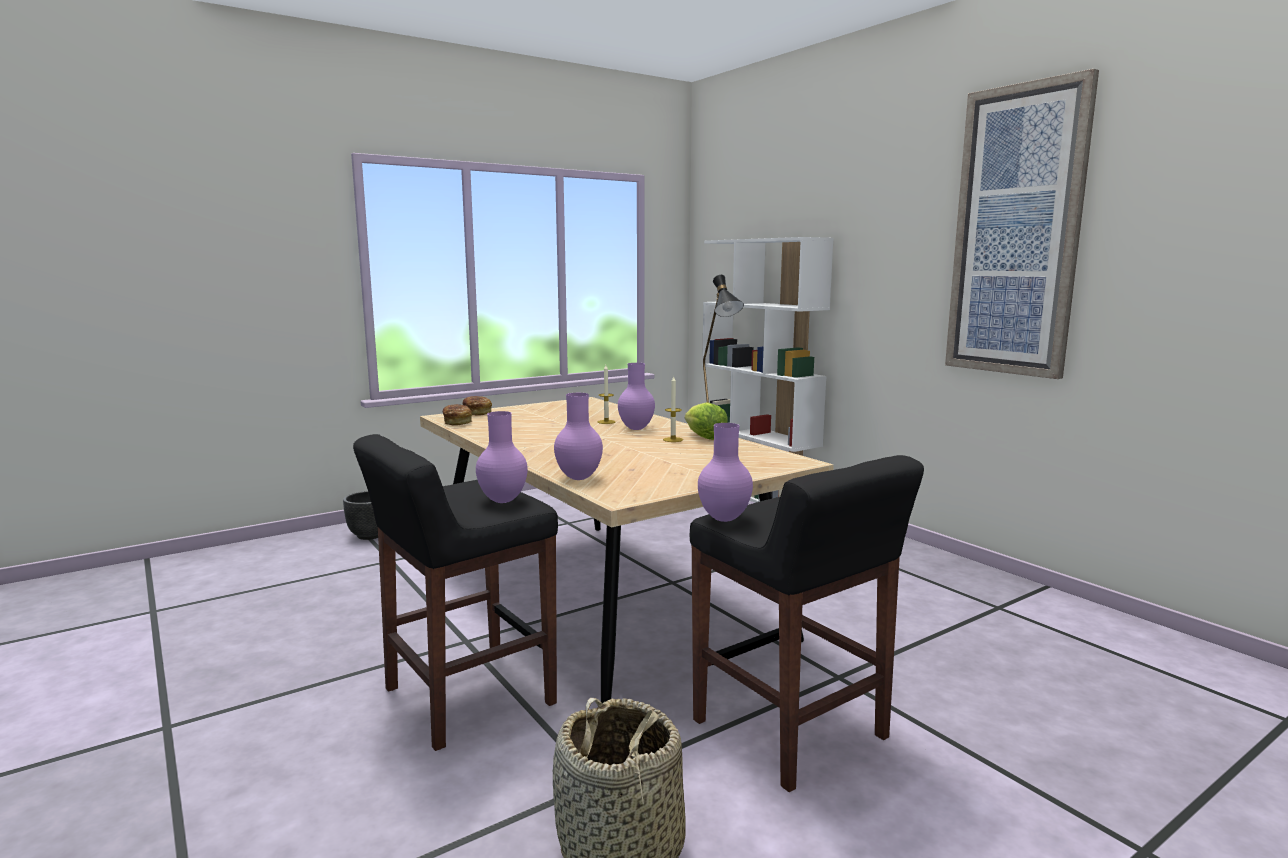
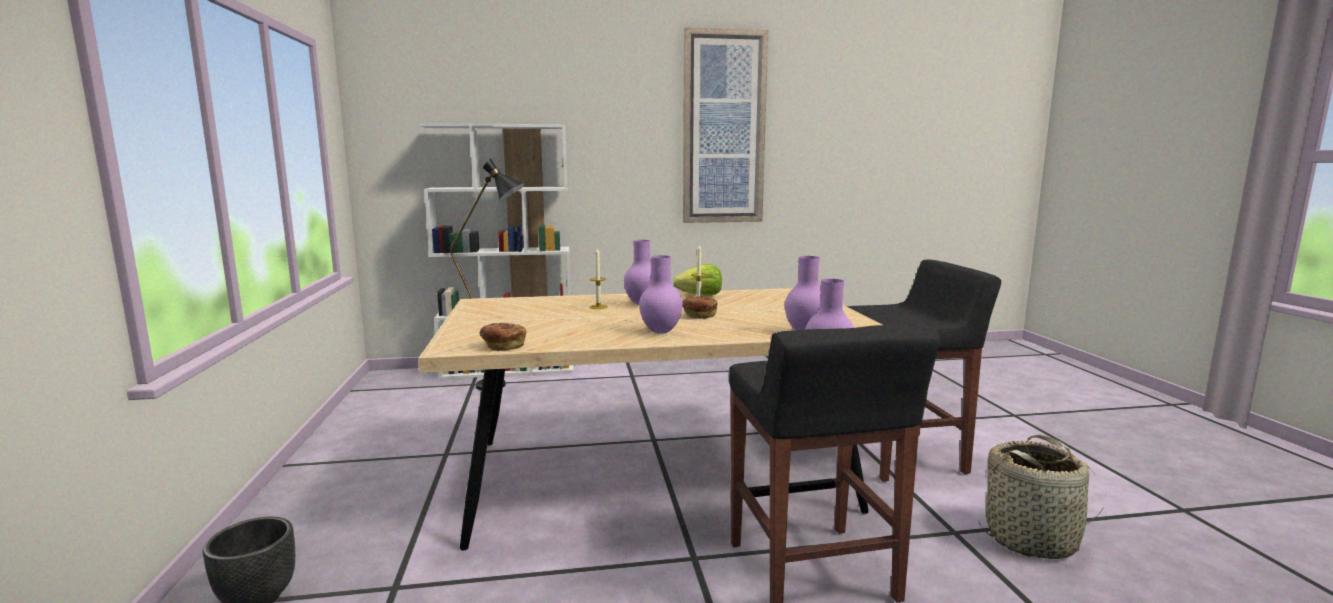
camera: 65 degrees left, 0 degrees up
(477, 413) = (461, 336): bread -> bread (699, 315)
(725, 518) = (903, 323): purple vase -> purple vase (660, 331)

